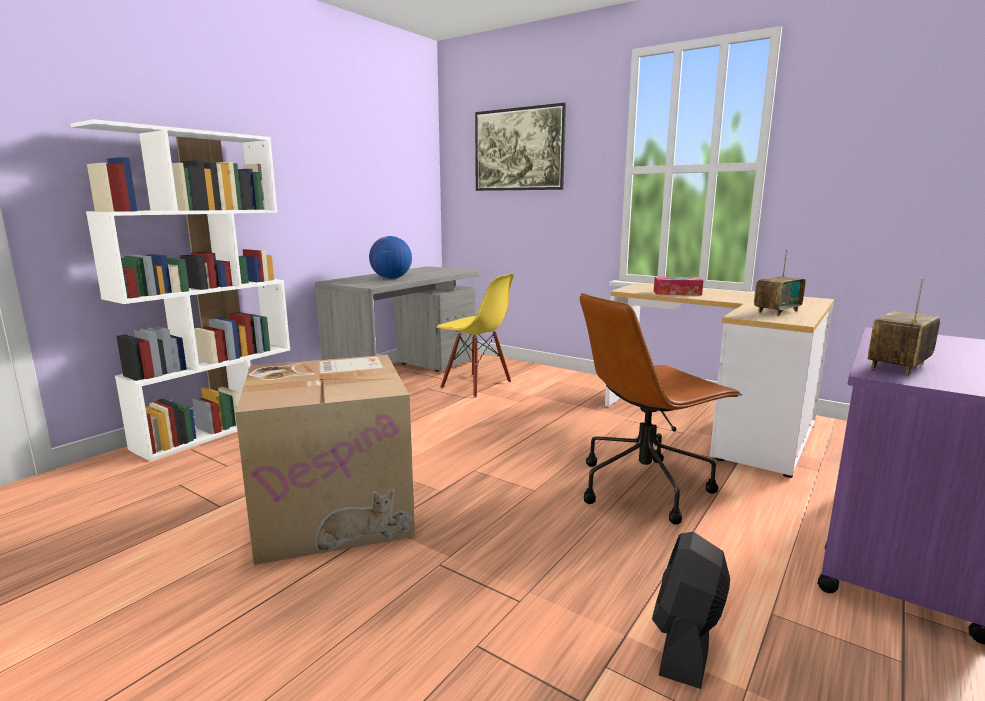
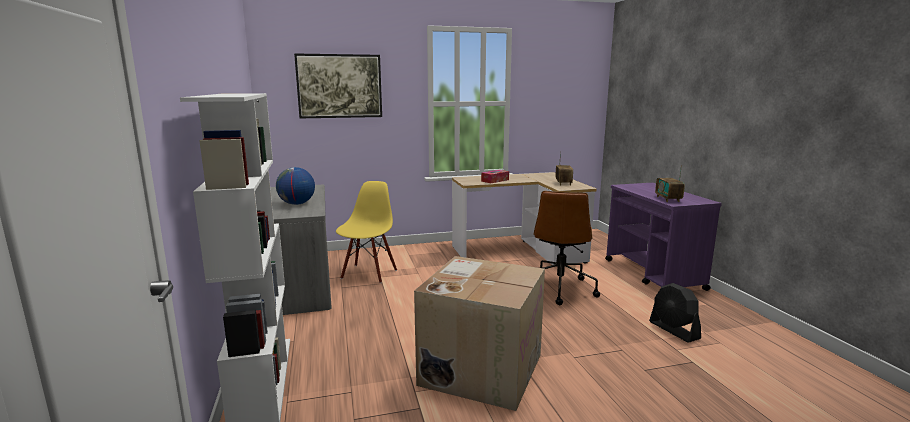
camera: 50 degrees left, 0 degrees up
(476, 385) = (368, 274): yellow chair -> yellow chair turned 60 degrees counterclockwise

